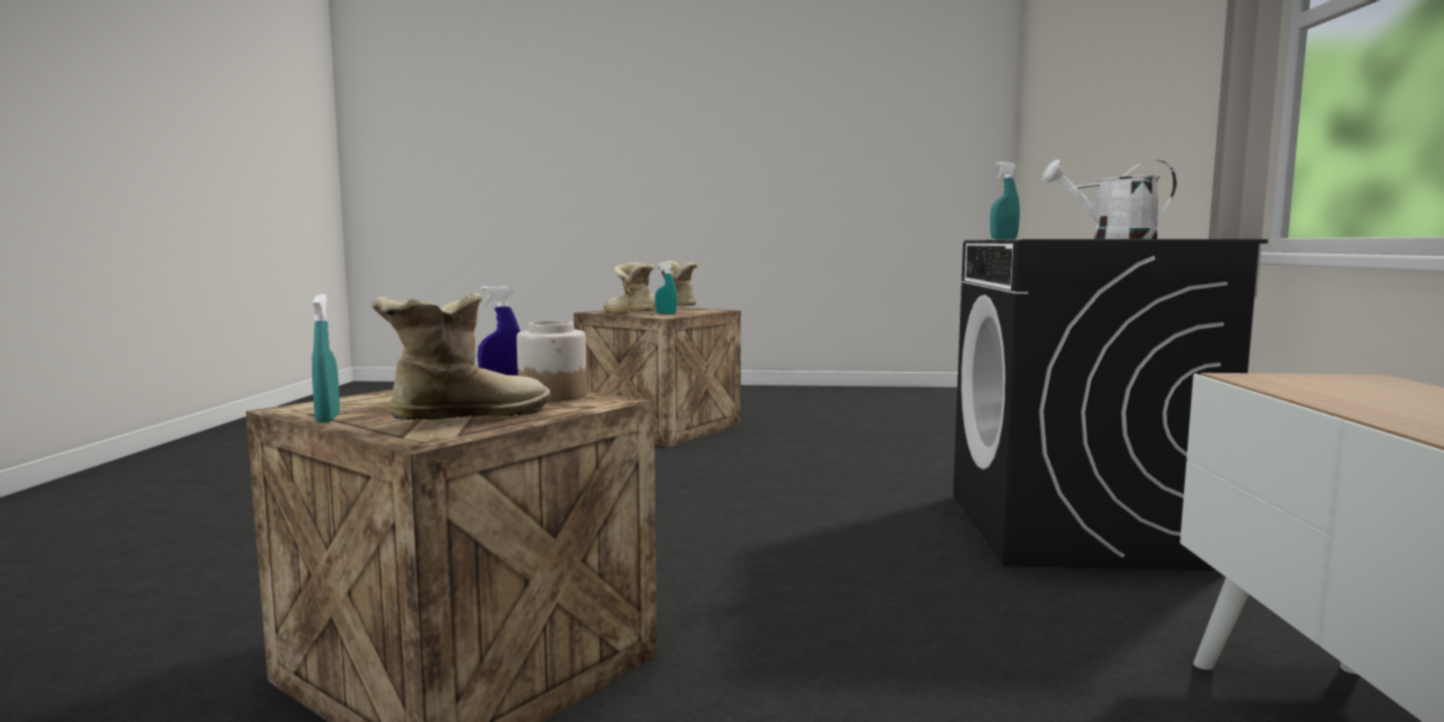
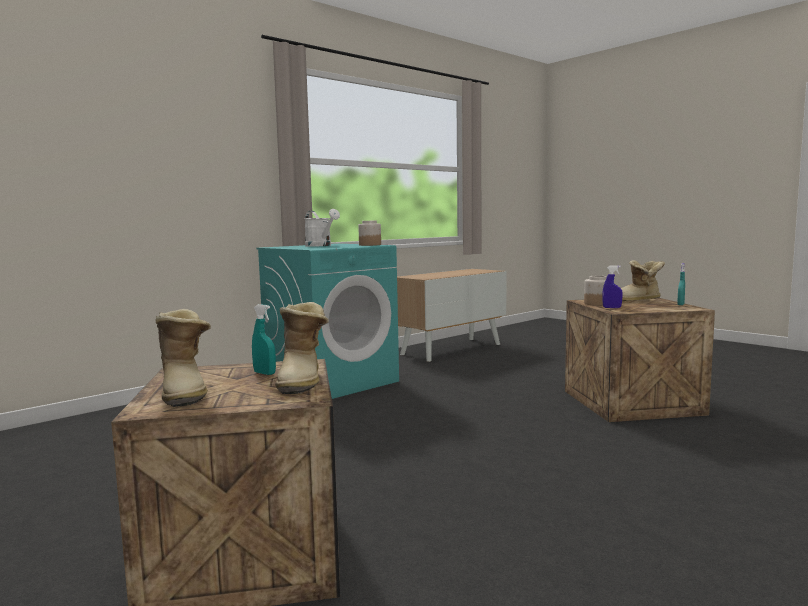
camera: 135 degrees left, 0 degrees up
(1003, 239) = (343, 247): turquoise spray bottle -> none
(1059, 238) = (369, 245): none -> jar
(1076, 529) = (332, 382): black washing machine -> turquoise washing machine

